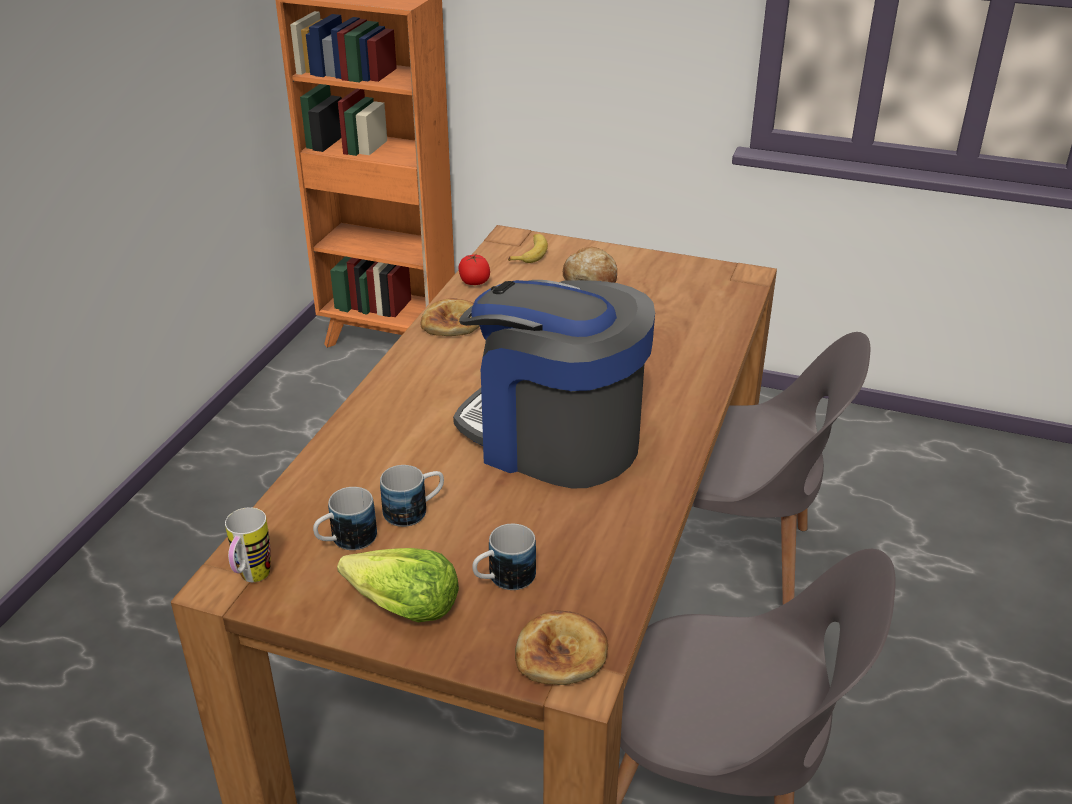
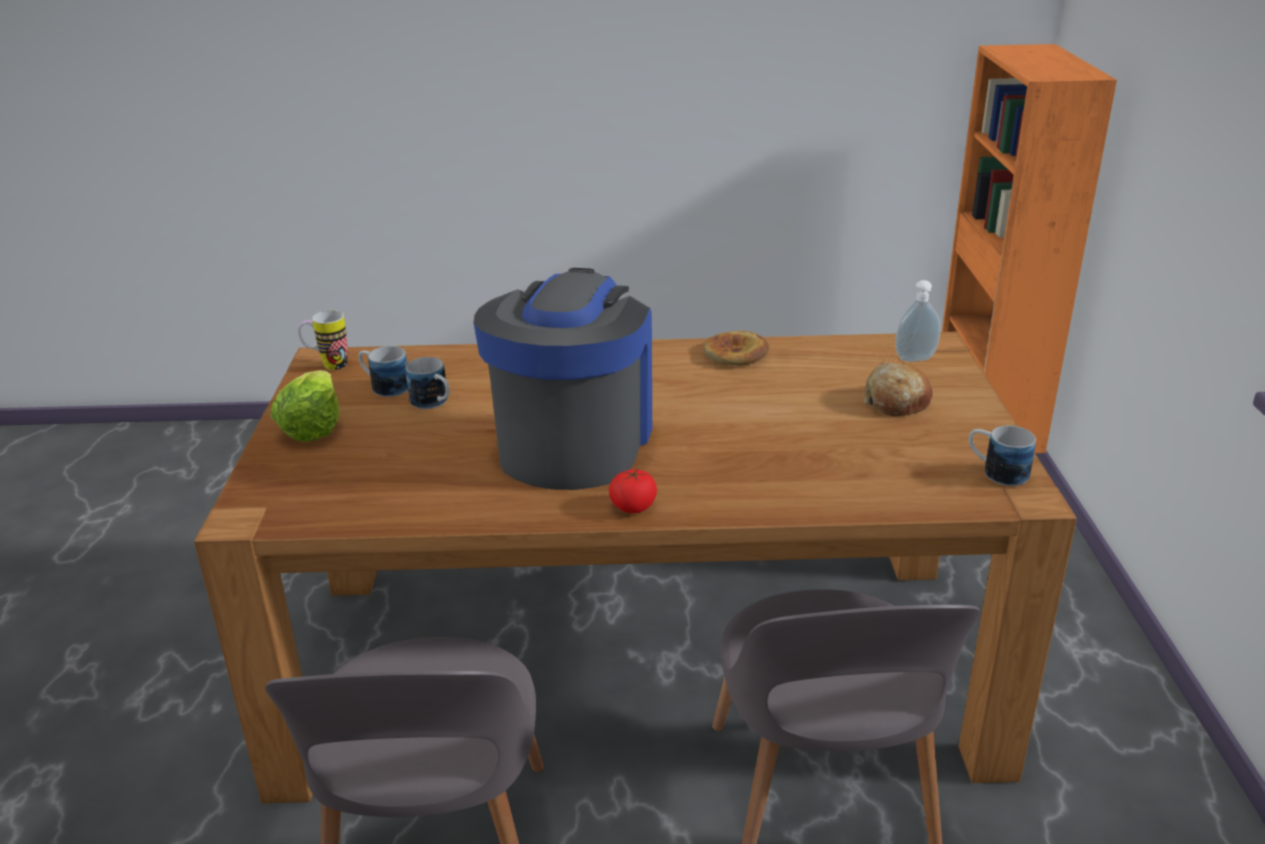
camera: 70 degrees right, 5 degrees down
(474, 282) = (822, 346): tomato -> tomato (633, 507)
(503, 579) = (358, 460): mug -> mug (996, 472)
(530, 253) = (916, 360): banana -> soap dispenser
(561, 653) = (271, 503): bread -> none

